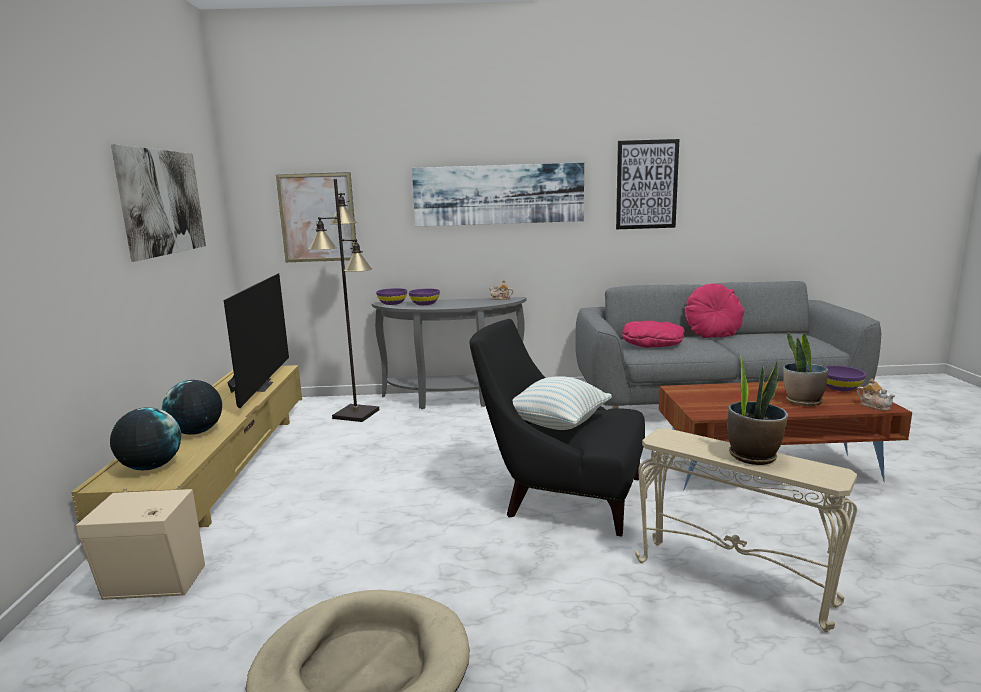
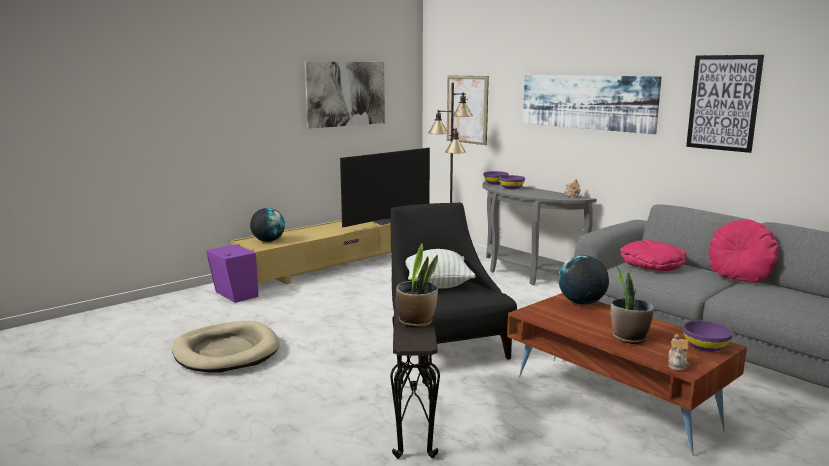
camera: 50 degrees right, 0 degrees up
(154, 585) = (235, 295): beige speaker -> purple speaker
(197, 432) = (312, 233): globe -> globe (582, 303)
(731, 583) = (413, 418): beige side table -> black side table

